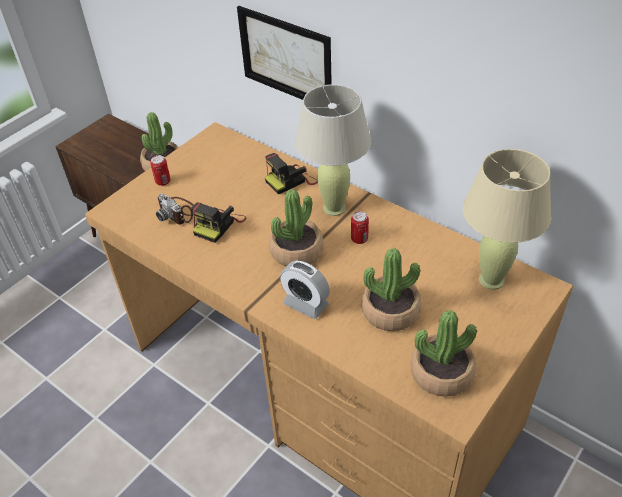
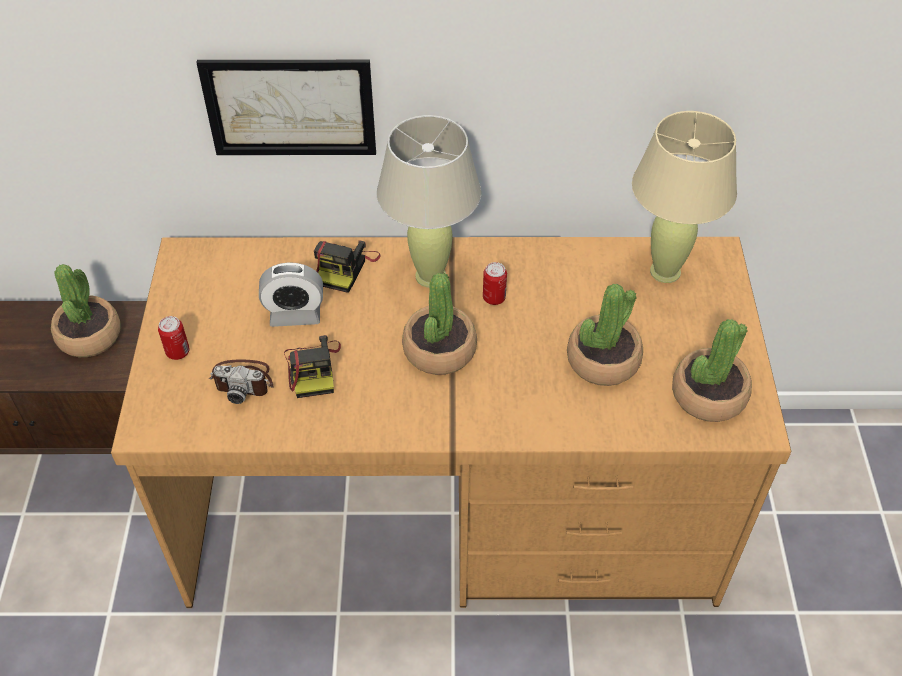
camera: 40 degrees left, 5 degrees up
(305, 304) = (510, 404): alarm clock -> alarm clock (295, 315)

